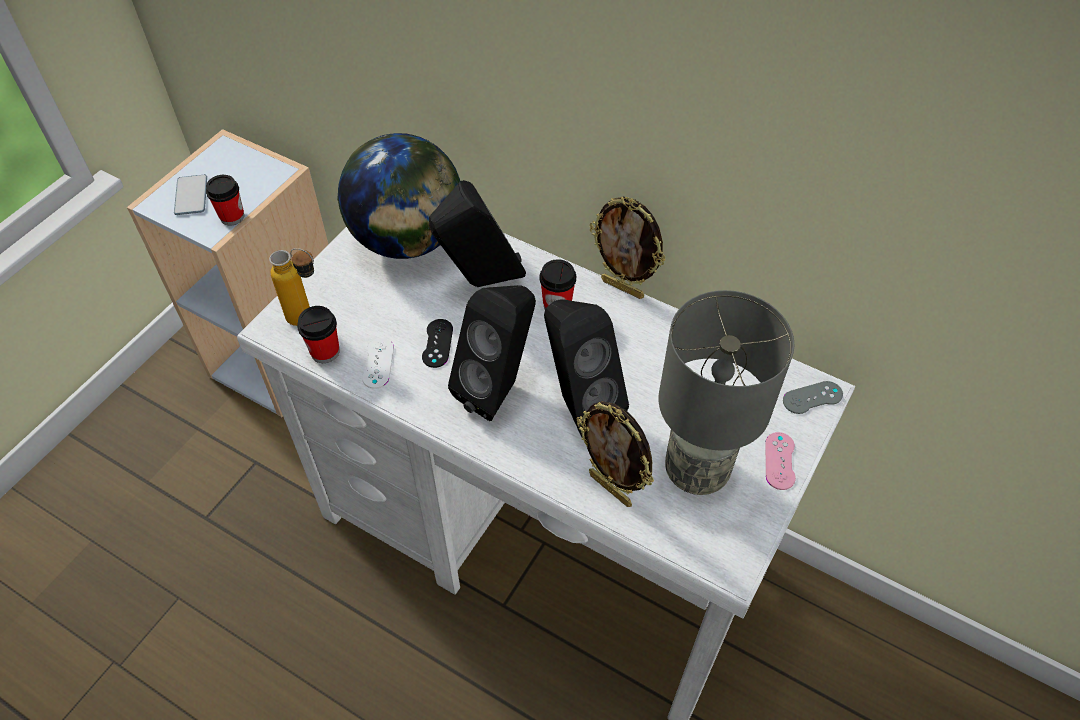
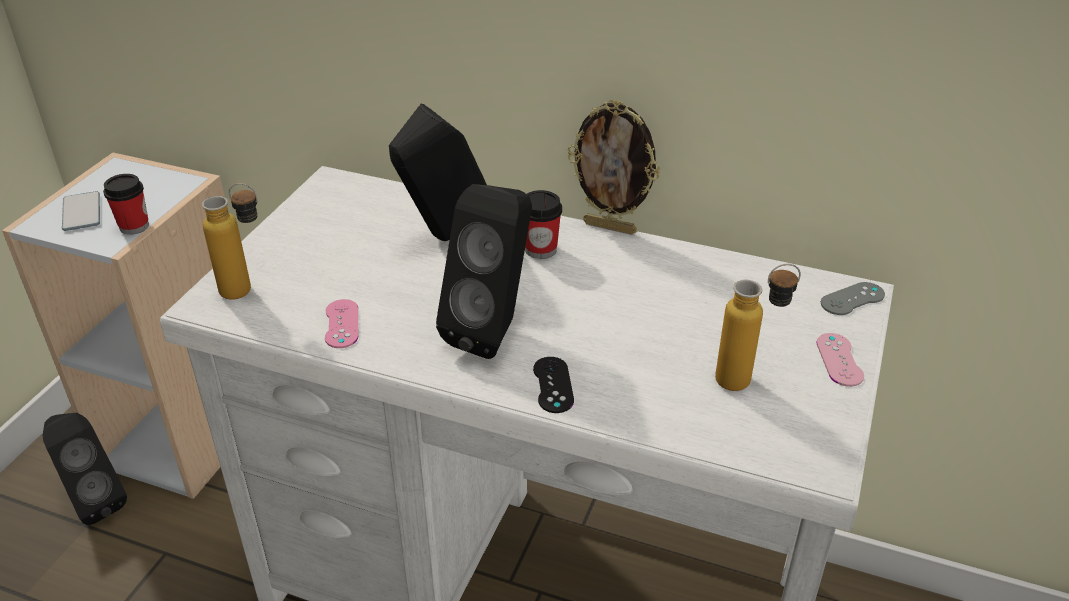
camera: 10 degrees left, 15 degrees down
(325, 352) = (274, 320): cup -> none
(378, 363) = (341, 324): white game controller -> pink game controller
(407, 241) = (353, 211): globe -> none
(437, 343) = (409, 298): black game controller -> black game controller (553, 385)
(578, 404) = (591, 335): black speaker -> black speaker (94, 501)
(611, 489) = (655, 410): picture frame -> none
(695, 470) = (747, 380): grey table lamp -> bottle

